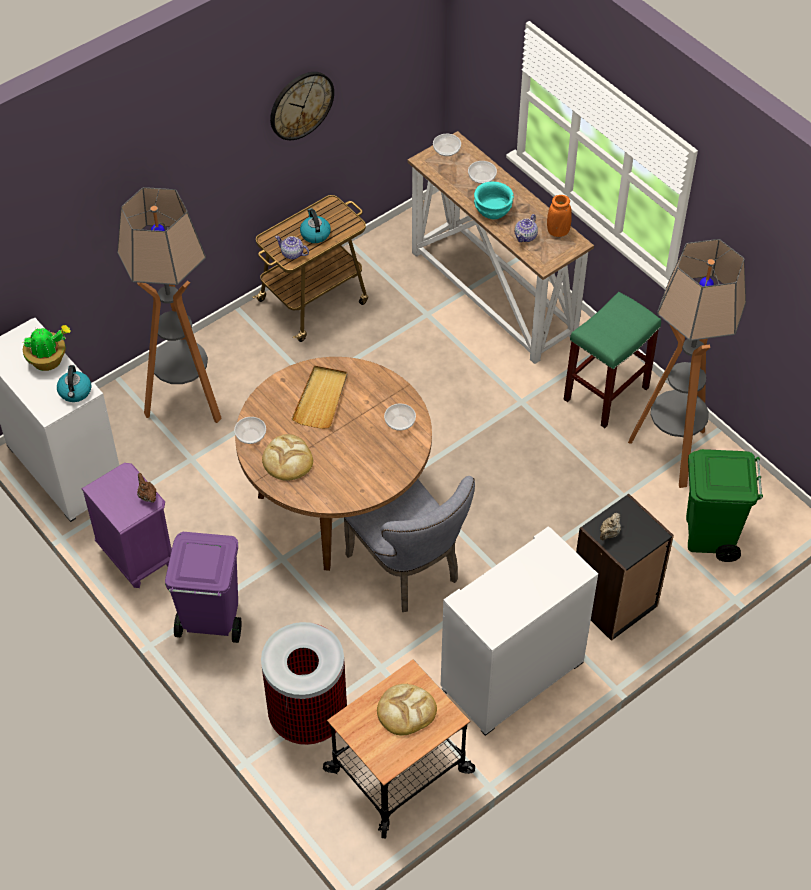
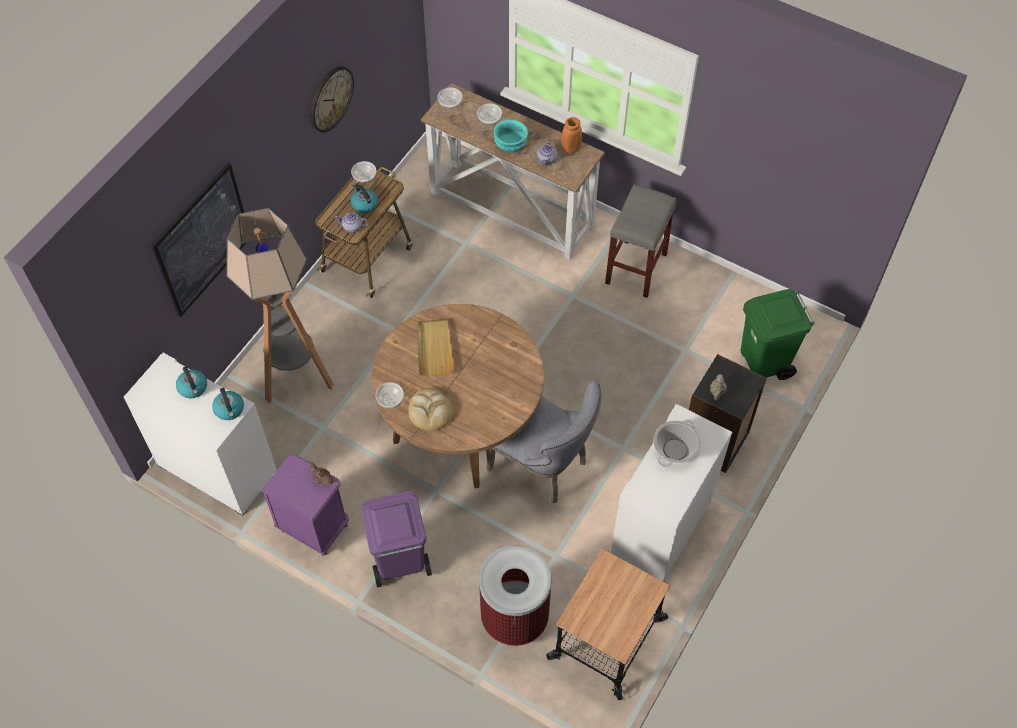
camera: 20 degrees left, 5 degrees up
(49, 360) = (193, 388): potted plant -> kettle
(106, 209) = (202, 240): none -> picture
(399, 422) = (508, 349): bowl -> bowl (364, 176)
(406, 711) = (616, 594): bread -> none
(525, 573) = (675, 450): none -> cooking pot
(606, 393) = (636, 267): green stool -> grey stool
(671, 452) = (706, 302): floor lamp -> none

